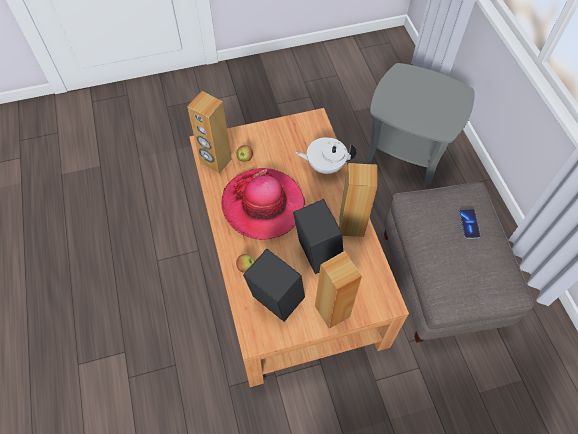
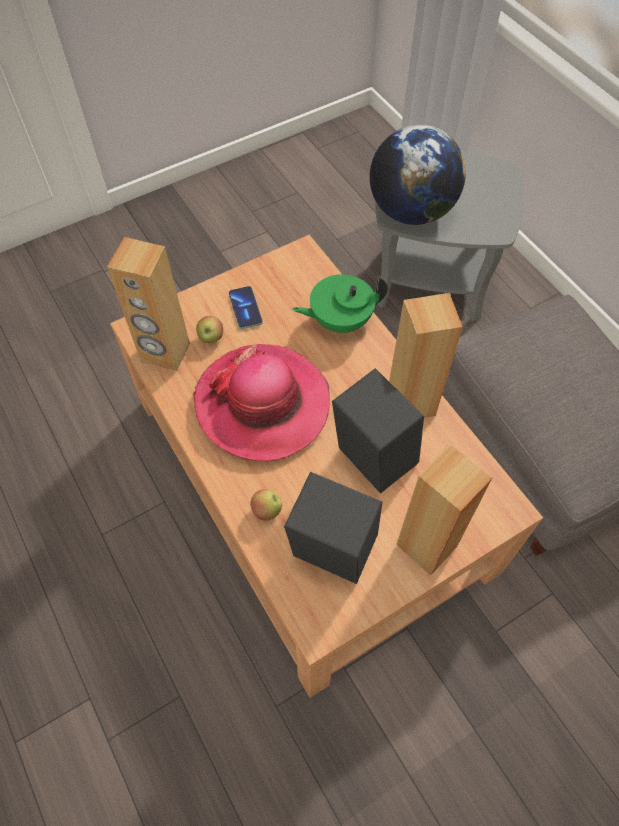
camera: 15 degrees left, 0 degrees up
(325, 165) = (340, 320): white teapot -> green teapot
(393, 106) = (411, 211): none -> globe
(469, 224) = (578, 359): phone -> phone (245, 308)

